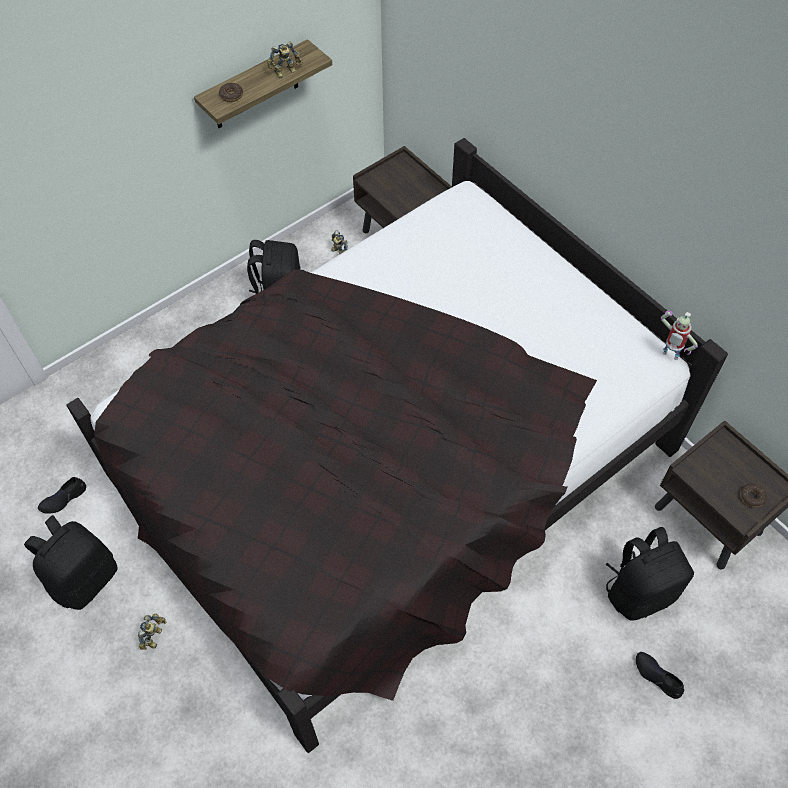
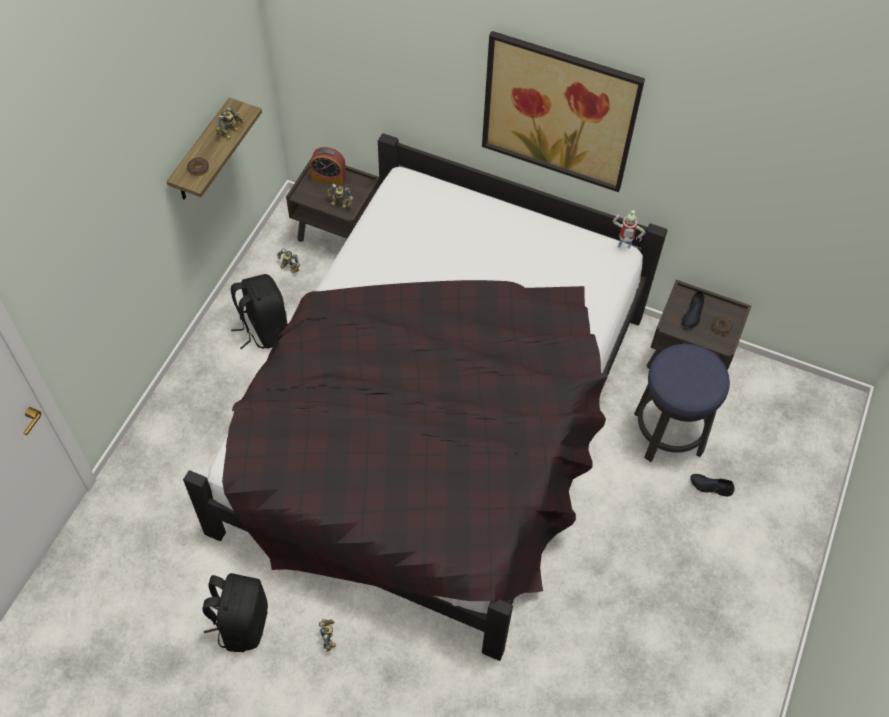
camera: 30 degrees left, 0 degrees up
(63, 498) = (180, 571): black shoe -> black shoe (693, 314)
(401, 202) = (340, 204): none -> toy robot
(406, 174) = (329, 178): none -> alarm clock
(639, 591) = (668, 433): black backpack -> stool
(640, 161) = (559, 111): none -> picture

